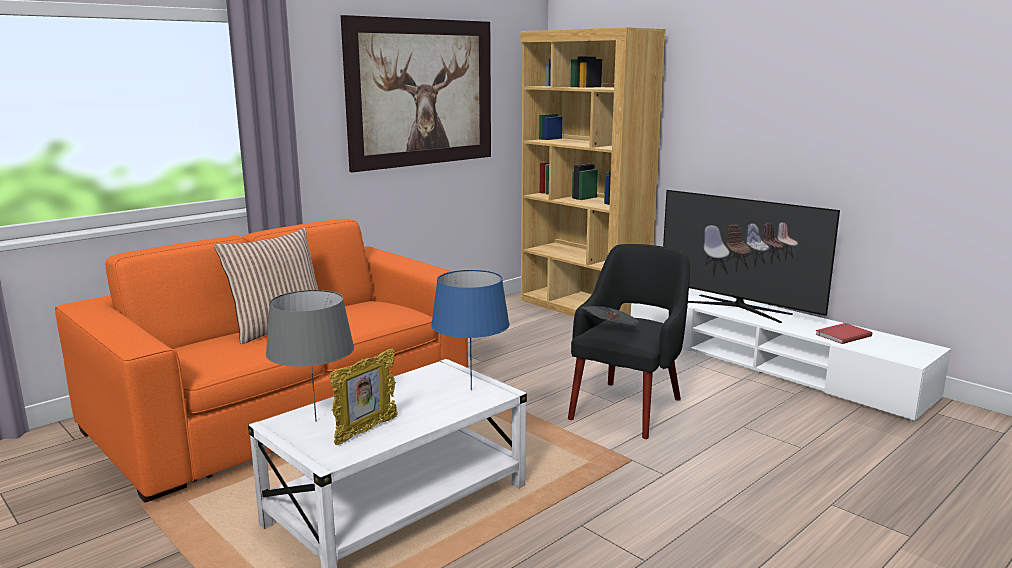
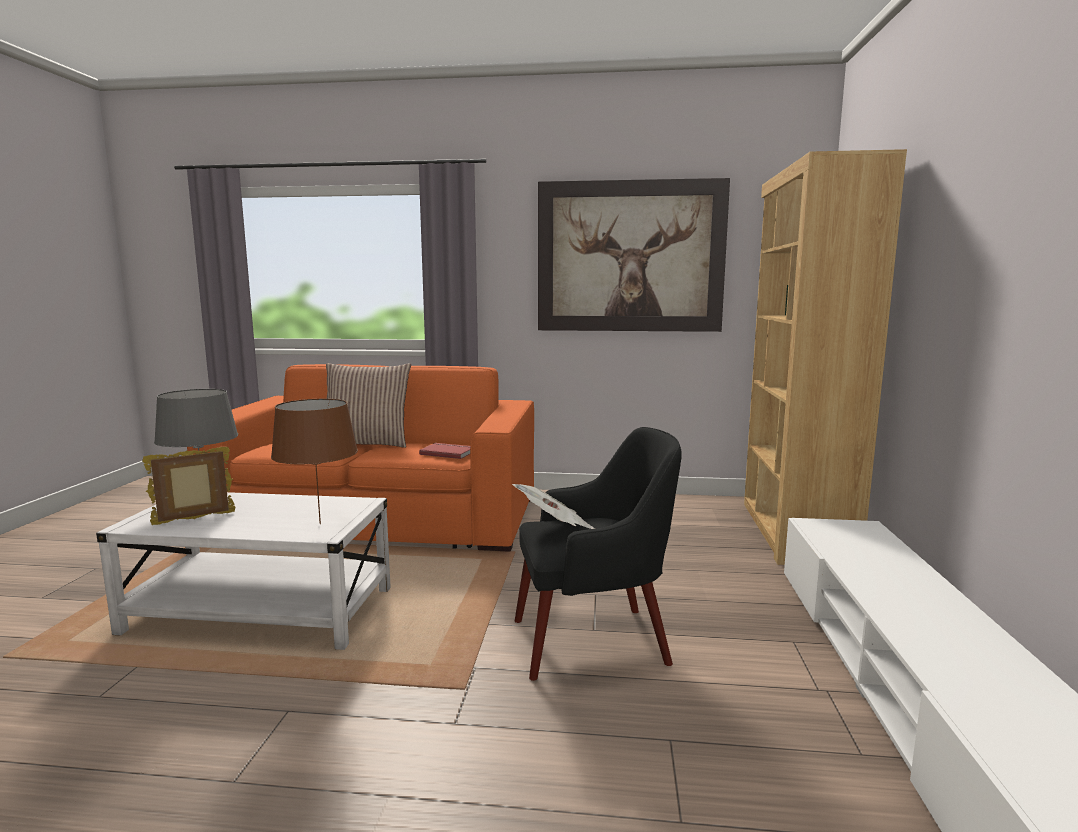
camera: 50 degrees right, 5 degrees down
(366, 431) = (194, 519): picture frame -> picture frame turned 150 degrees clockwise
(471, 389) = (320, 524): blue table lamp -> brown table lamp
(737, 308) = (894, 581): television -> none
(841, 335) = (991, 689): red book -> red book (448, 452)

